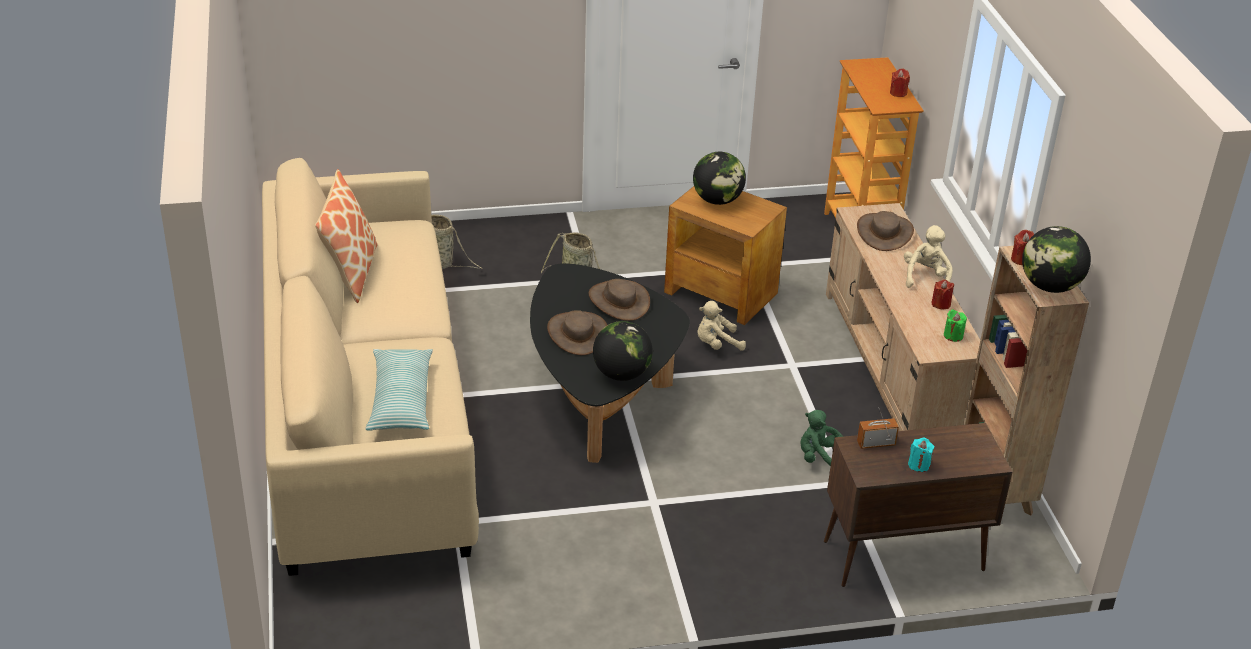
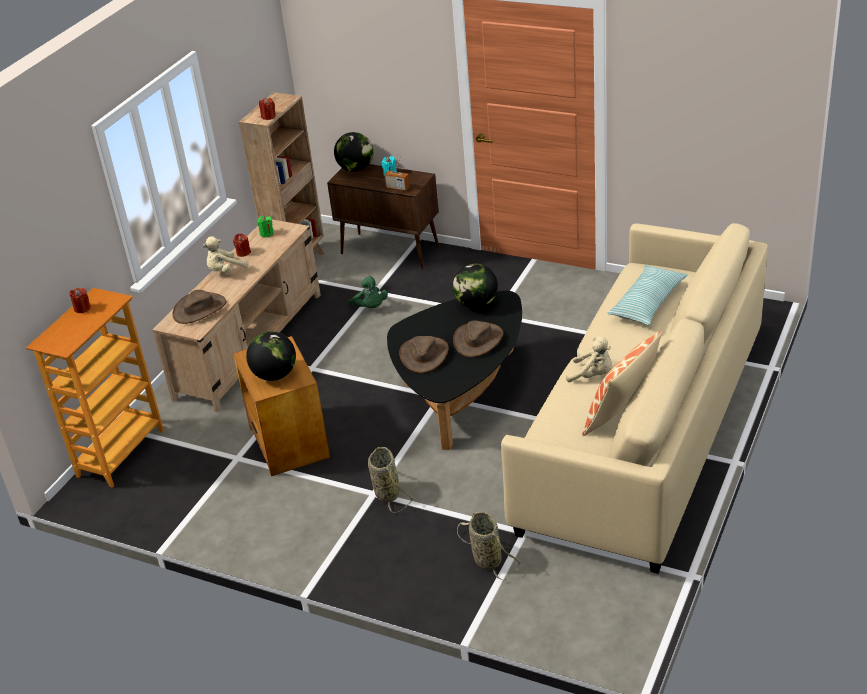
camera: 140 degrees left, 0 degrees up
(716, 344) = (342, 400): beige plush toy -> beige plush toy (593, 375)
(1050, 286) = (278, 102): globe -> globe (356, 169)

